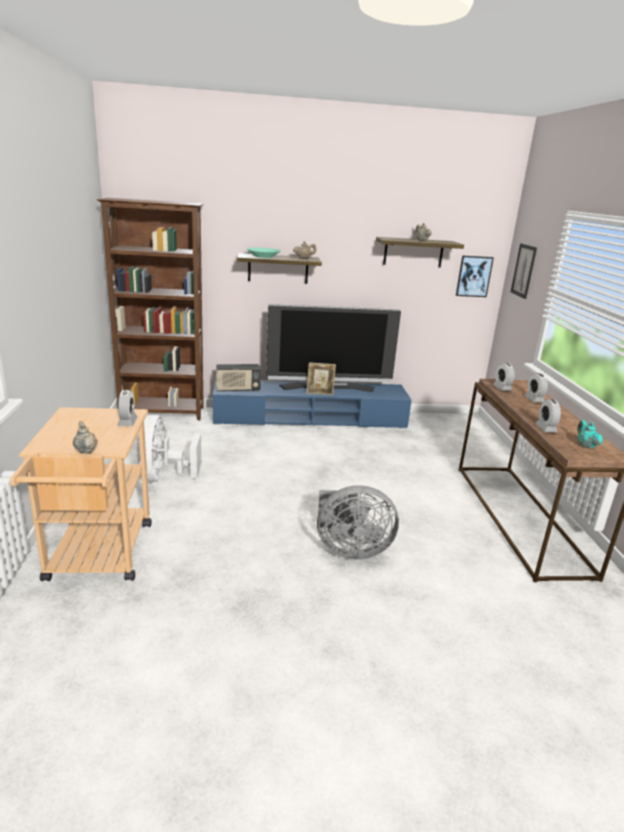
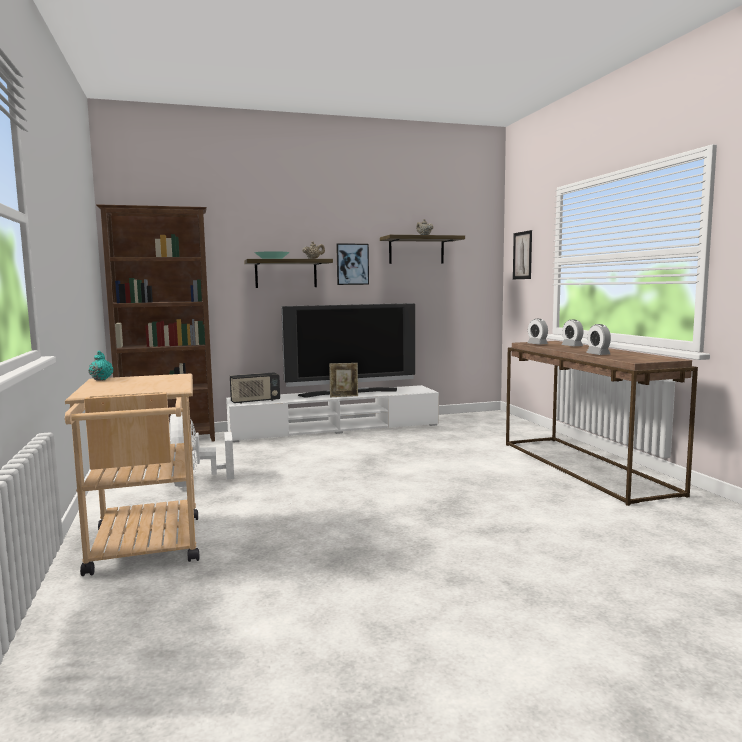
camera: 10 degrees left, 15 degrees down
(86, 450) = (144, 391): beige teapot -> none
(127, 422) = (176, 379): alarm clock -> none
(310, 418) = (335, 428): blue tv stand -> white tv stand
(350, 550) = (431, 508): grey fan -> none
(473, 276) = (475, 270): picture -> picture (352, 264)
(585, 445) = (641, 357): turquoise teapot -> turquoise teapot (101, 379)

